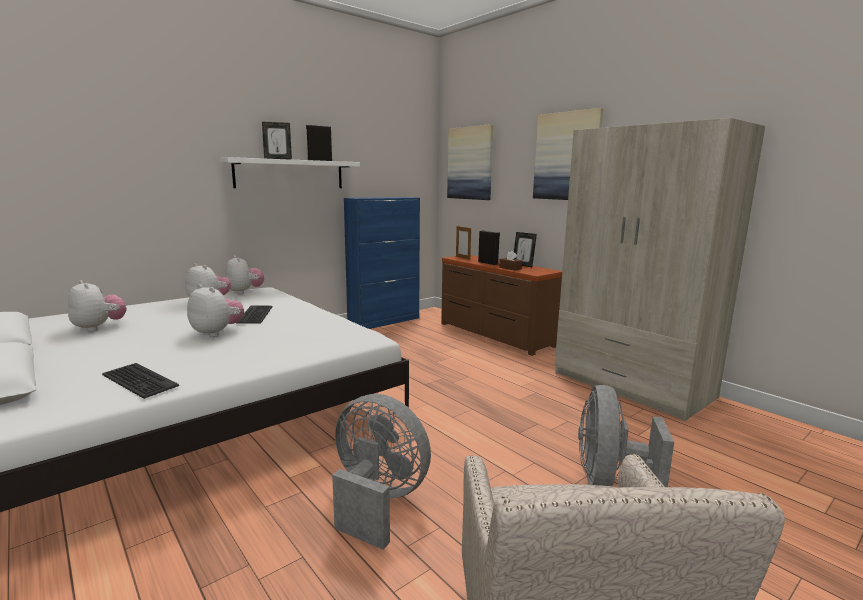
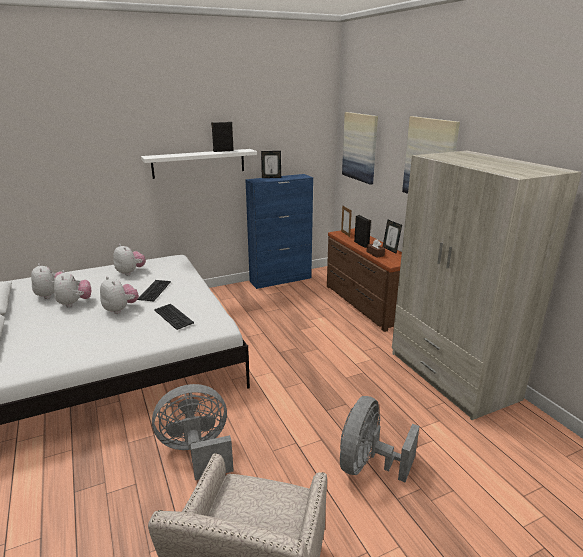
camera: 15 degrees right, 10 degrees up
(138, 381) = (56, 353): keyboard -> keyboard (173, 317)
(244, 292) = (160, 260): plush toy -> plush toy (74, 303)
(278, 159) = (187, 153): picture frame -> picture frame (271, 177)
(377, 501) = (197, 452): grey fan -> grey fan turned 60 degrees counterclockwise

